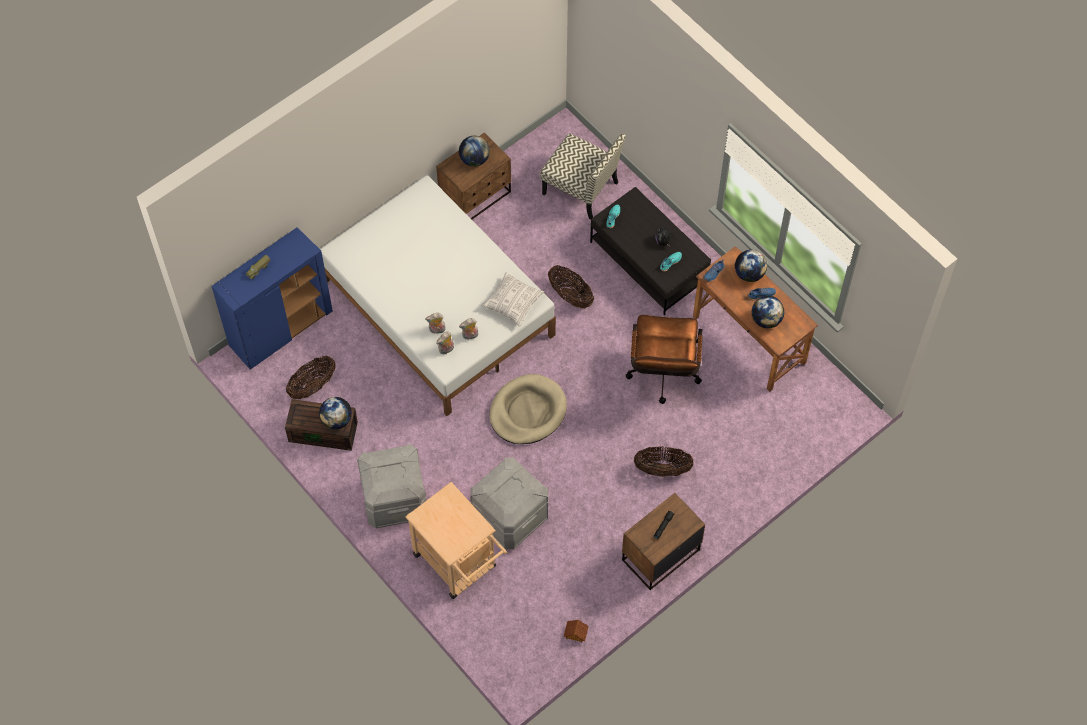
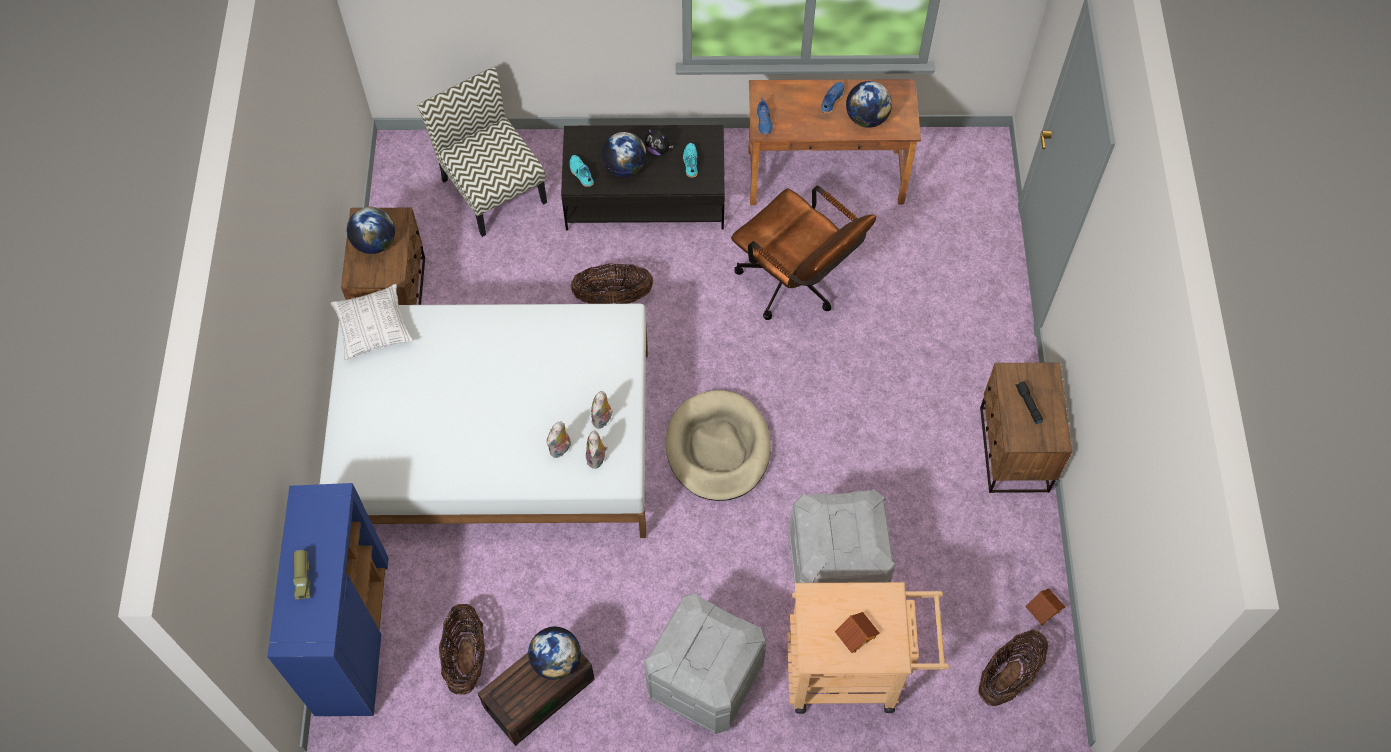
camera: 50 degrees left, 0 degrees up
(447, 527) = (856, 634): none -> toy house
(513, 302) = (602, 343): pillow -> pillow (373, 327)
(581, 189) = (492, 189): chair -> chair turned 105 degrees counterclockwise
(662, 469) = (909, 369): basket -> basket (1007, 676)
(749, 274) = (796, 92): globe -> globe (625, 167)

